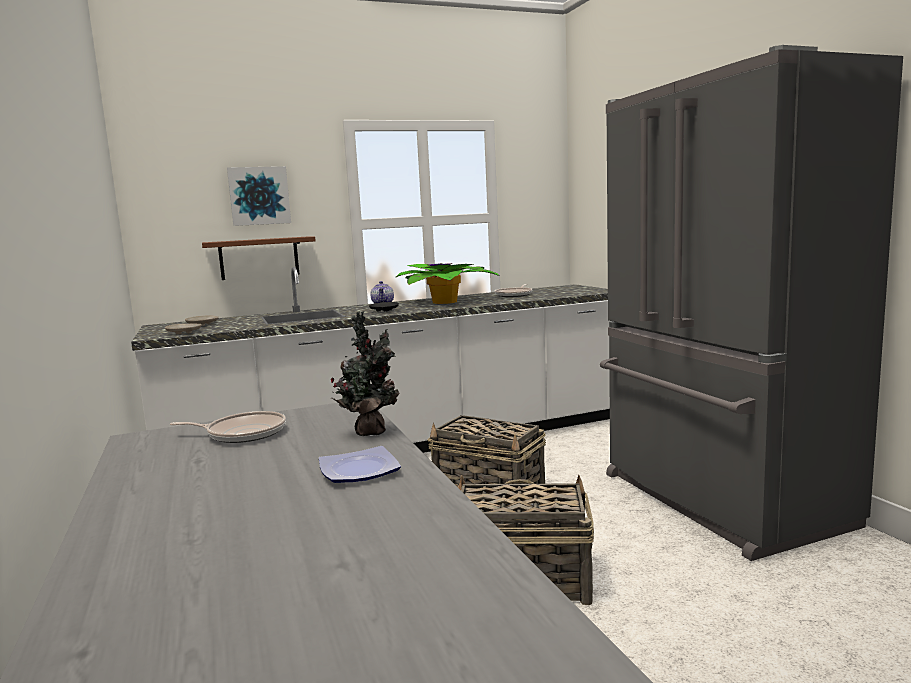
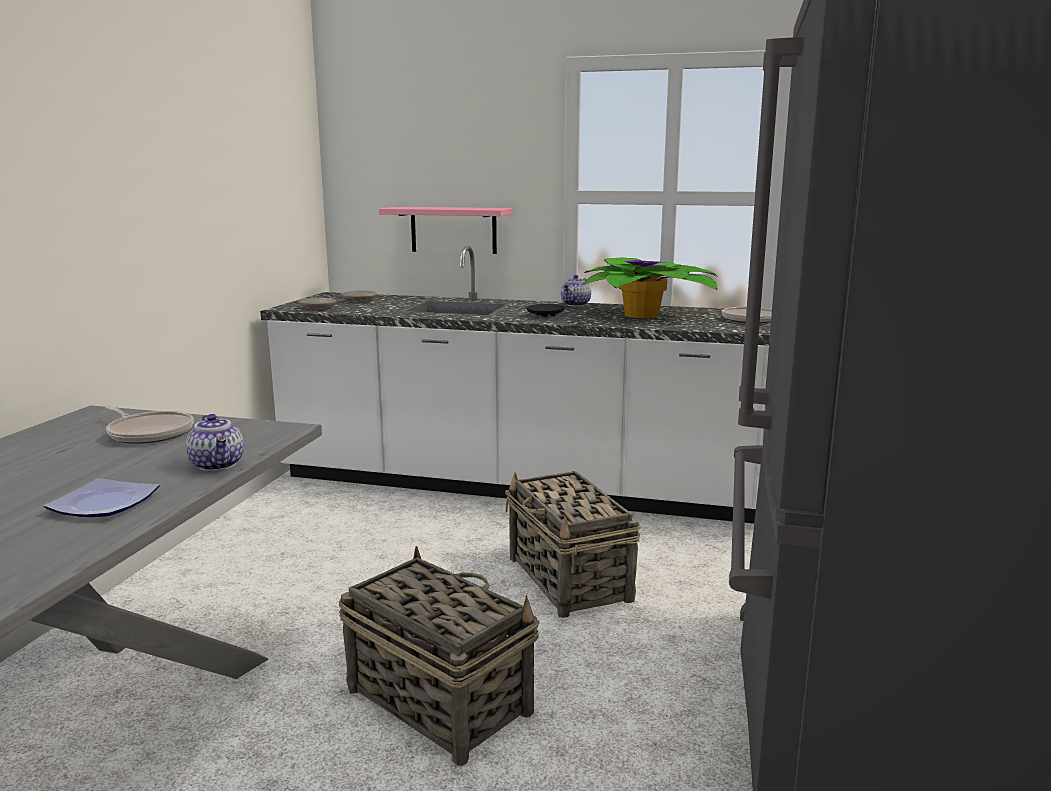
camera: 35 degrees right, 5 degrees up
(259, 196) = (459, 155): picture -> none
(259, 258) = (453, 230): brown shelf -> pink shelf
(370, 431) = (219, 465): potted plant -> teapot

